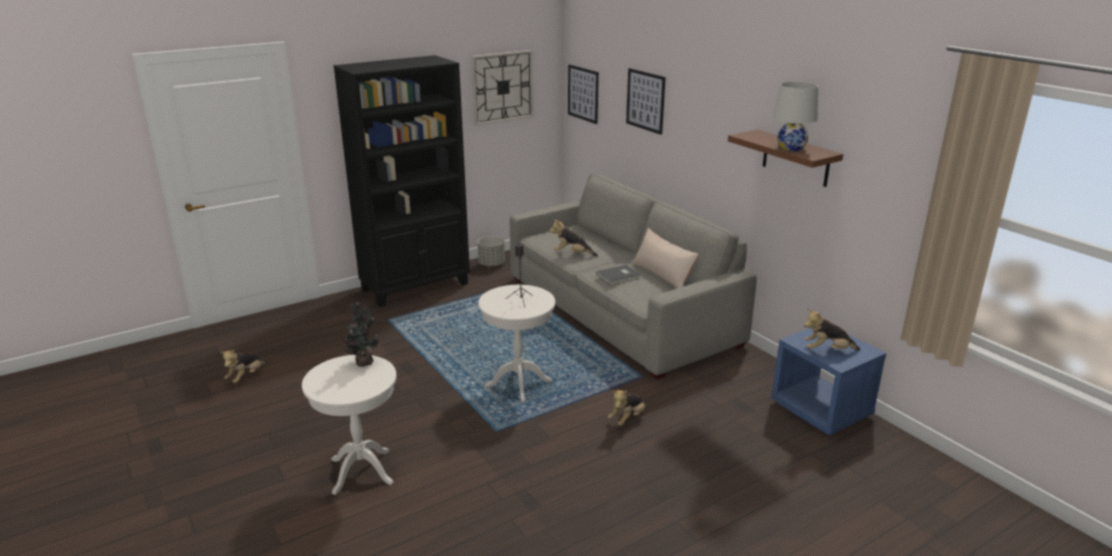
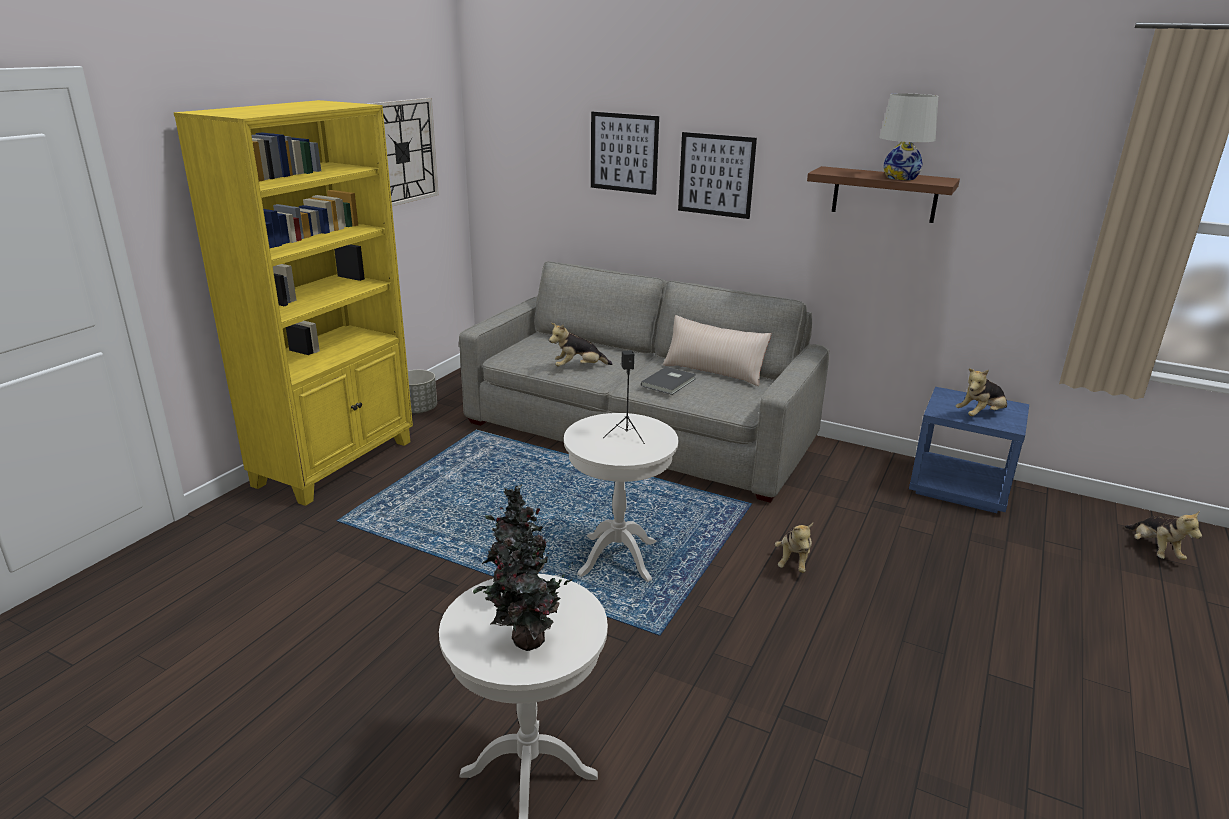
camera: 30 degrees left, 0 degrees up
(246, 377) = (163, 687): plush toy -> plush toy (1154, 550)
(340, 385) = (526, 642): none -> potted plant
(416, 286) = (337, 463): black bookcase -> yellow bookcase
(583, 93) = (505, 157): picture -> picture (716, 175)

